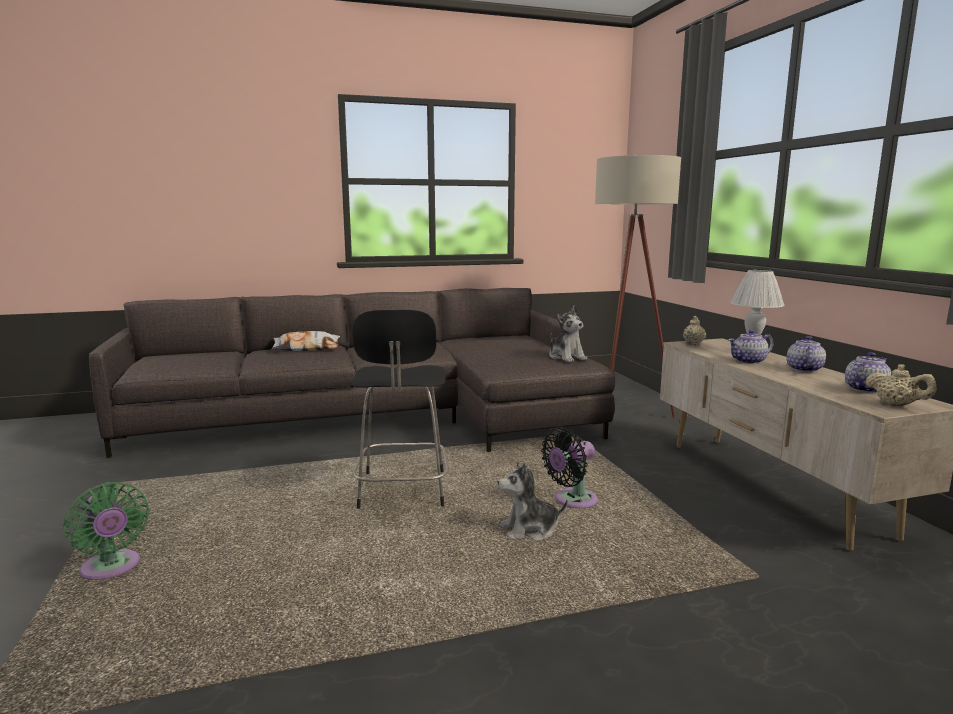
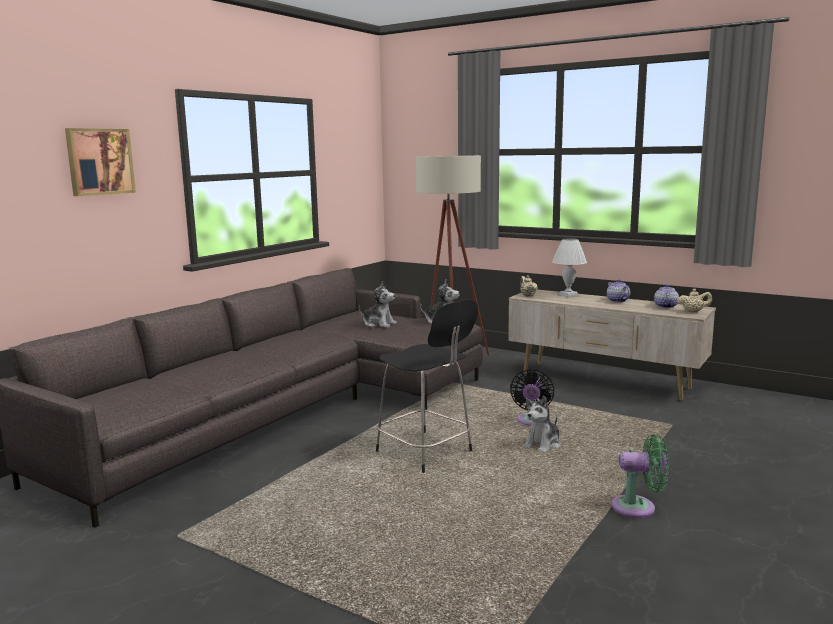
camera: 40 degrees left, 0 degrees up
(112, 569) = (344, 575): green fan -> green fan (638, 507)
(250, 160) = (99, 161): none -> picture
(306, 348) = (221, 359): pillow -> none
(499, 347) = (379, 324): none -> plush toy
(749, 361) = (583, 301): teapot -> none

